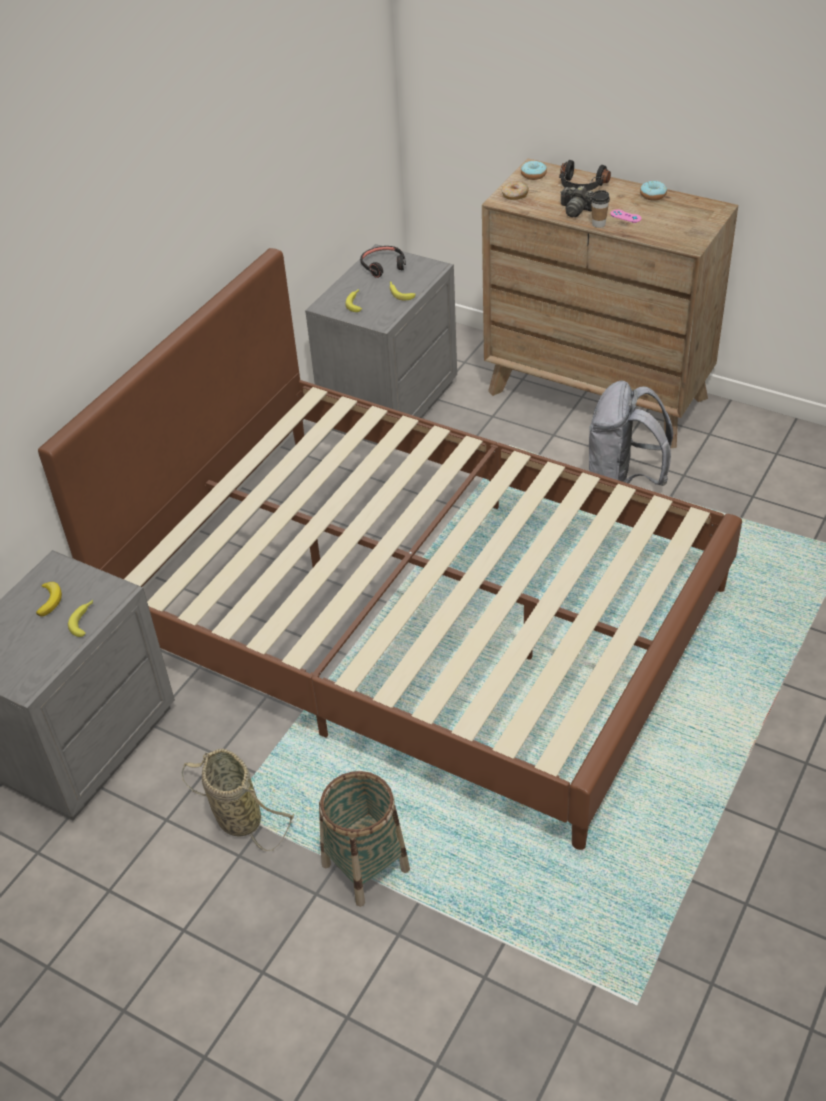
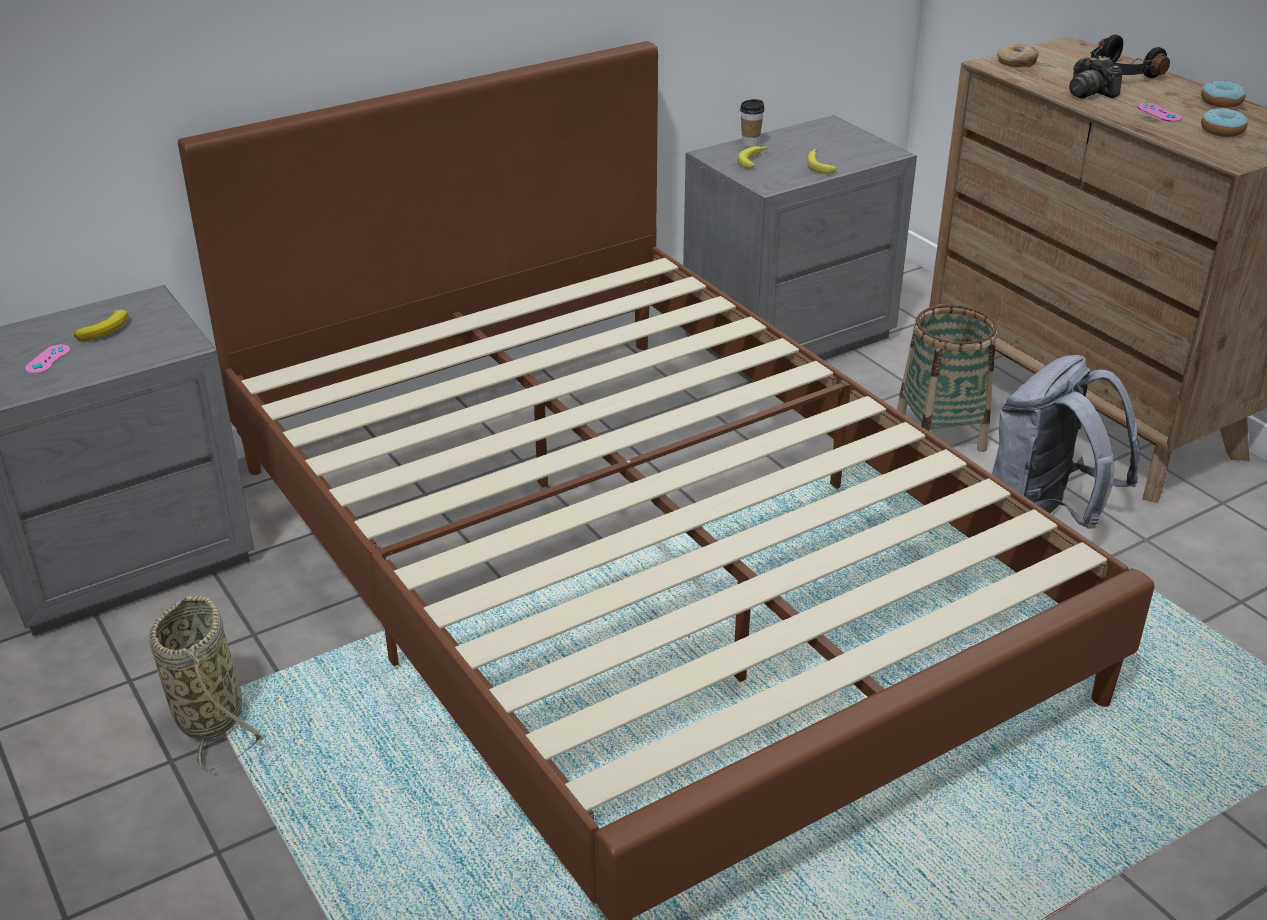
camera: 25 degrees right, 10 degrees down
(35, 639) = (48, 359): none -> pink game controller
(84, 620) = (118, 360): banana -> none
(365, 867) = (307, 848): basket -> basket (940, 435)
(383, 266) = (823, 136): black headphones -> none
(533, 175) = (1061, 51): donut -> donut (1222, 131)
(598, 224) = (1110, 112): cup -> cup (750, 144)

